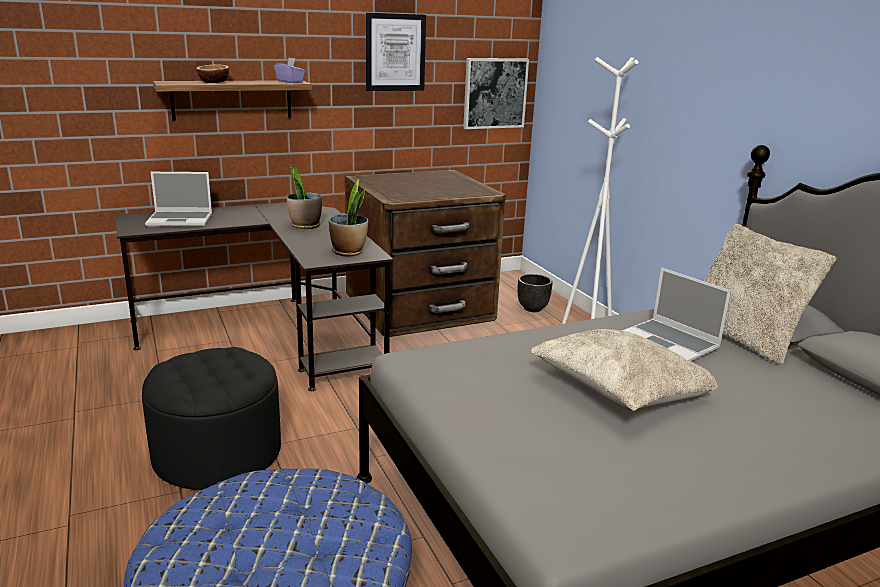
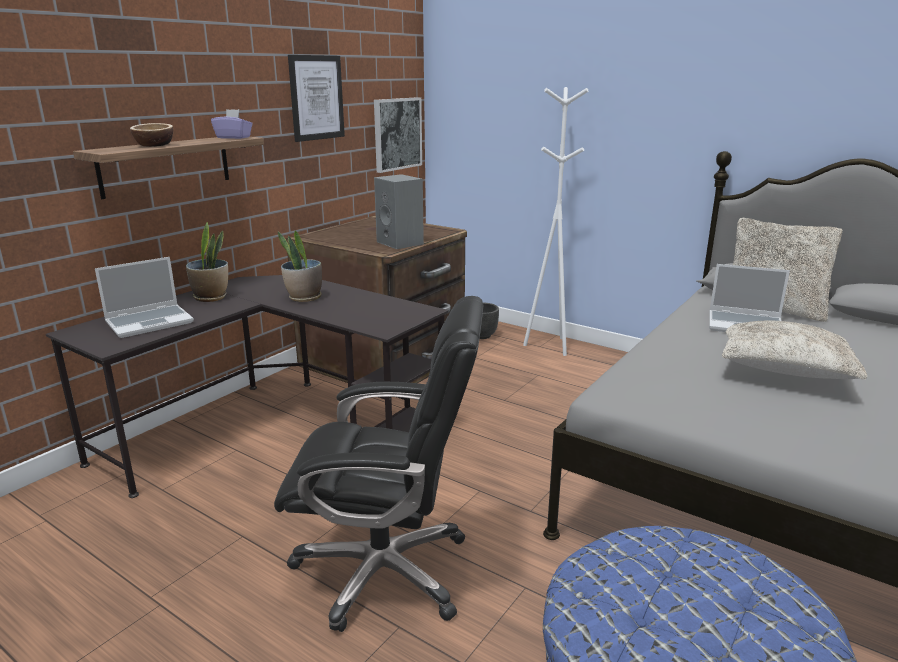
camera: 30 degrees left, 0 degrees up
(217, 454) = (385, 571): black ottoman -> black office chair
(348, 252) = (397, 313): potted plant -> potted plant (211, 297)
(423, 195) = (401, 243): none -> grey speaker

